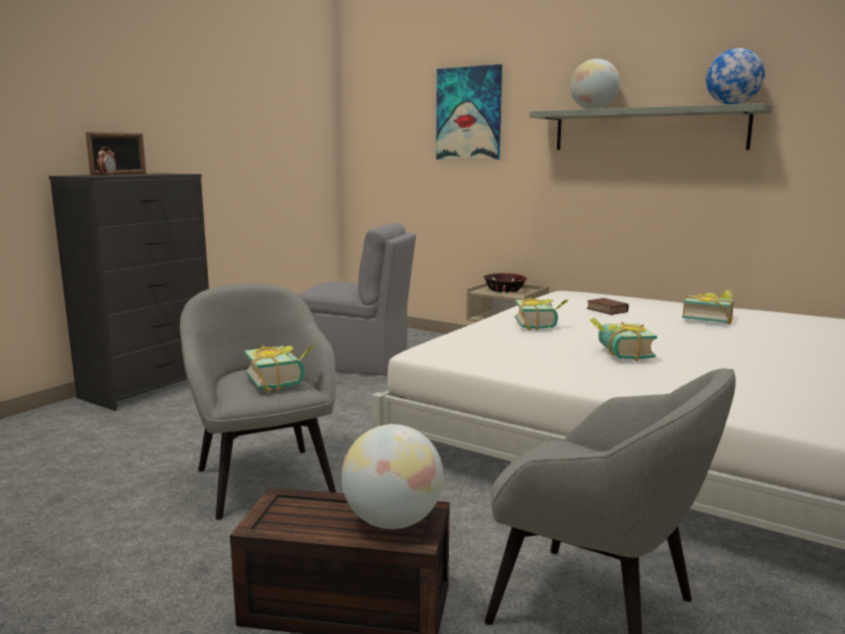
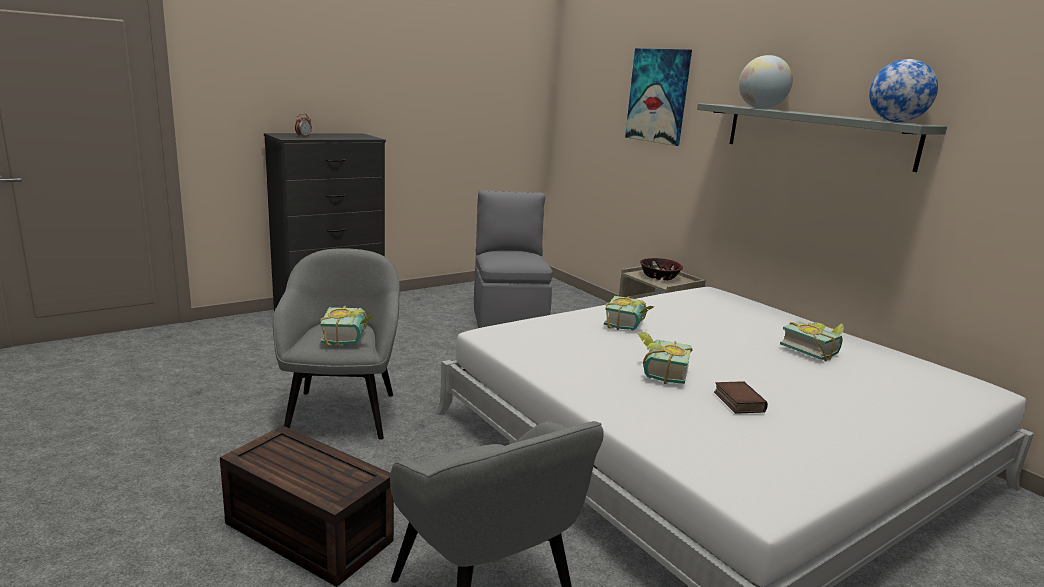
camera: 20 degrees right, 5 degrees up
(119, 174) = (320, 134): picture frame -> none
(357, 363) = (508, 321): grey chair -> grey chair turned 135 degrees counterclockwise
(393, 522) = (334, 479): globe -> none
(605, 310) = (720, 319): book -> book (737, 401)

